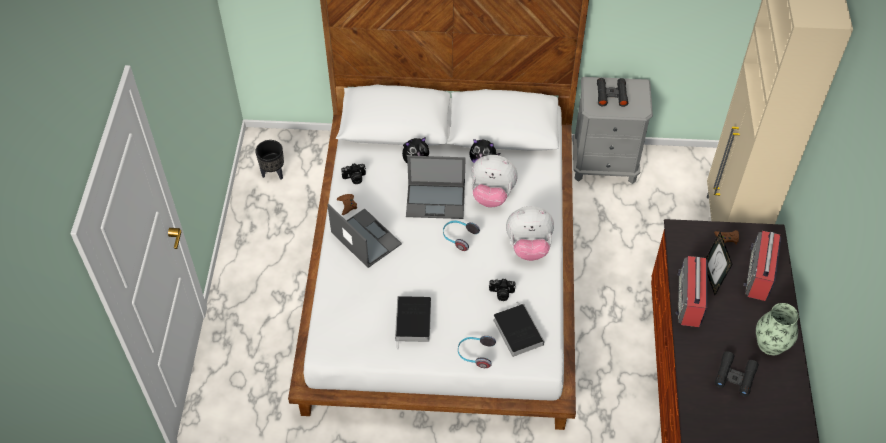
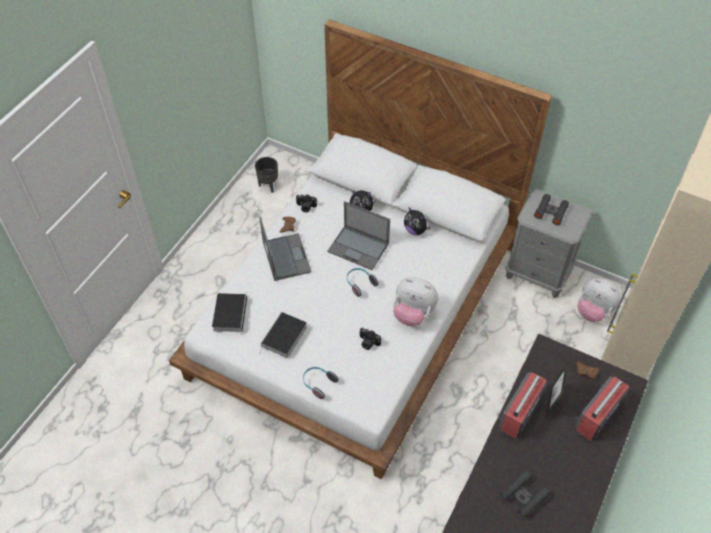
camera: 25 degrees right, 0 degrees up
(492, 195) = (407, 260): plush toy -> plush toy (593, 311)
(516, 331) = (363, 378): book -> book (230, 313)
(771, 343) = (574, 480): vase -> none

